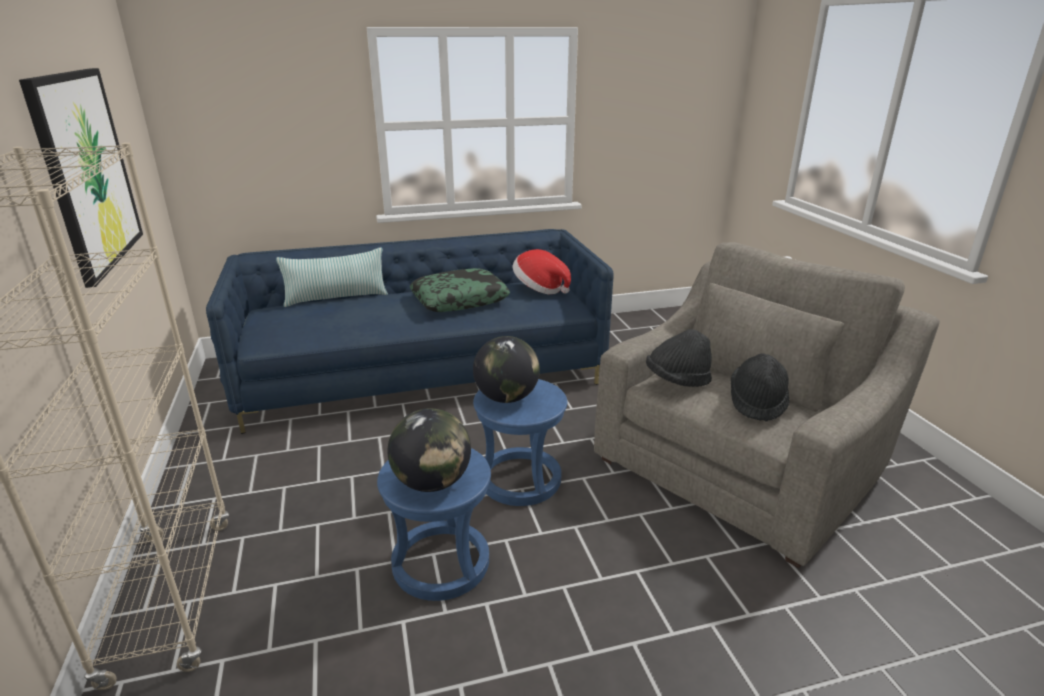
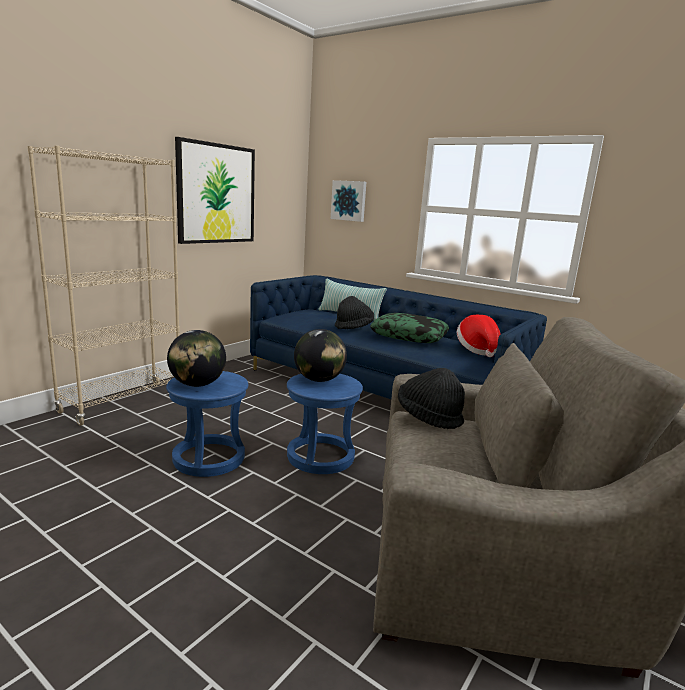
camera: 50 degrees right, 10 degrees down
(246, 127) = (349, 200): none -> picture
(757, 403) = (451, 456): black hat -> black hat (354, 327)

